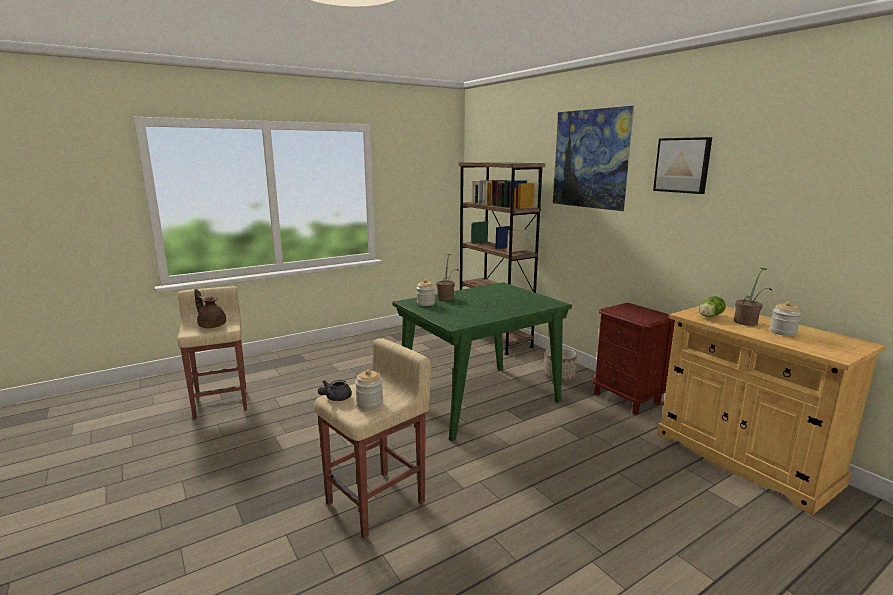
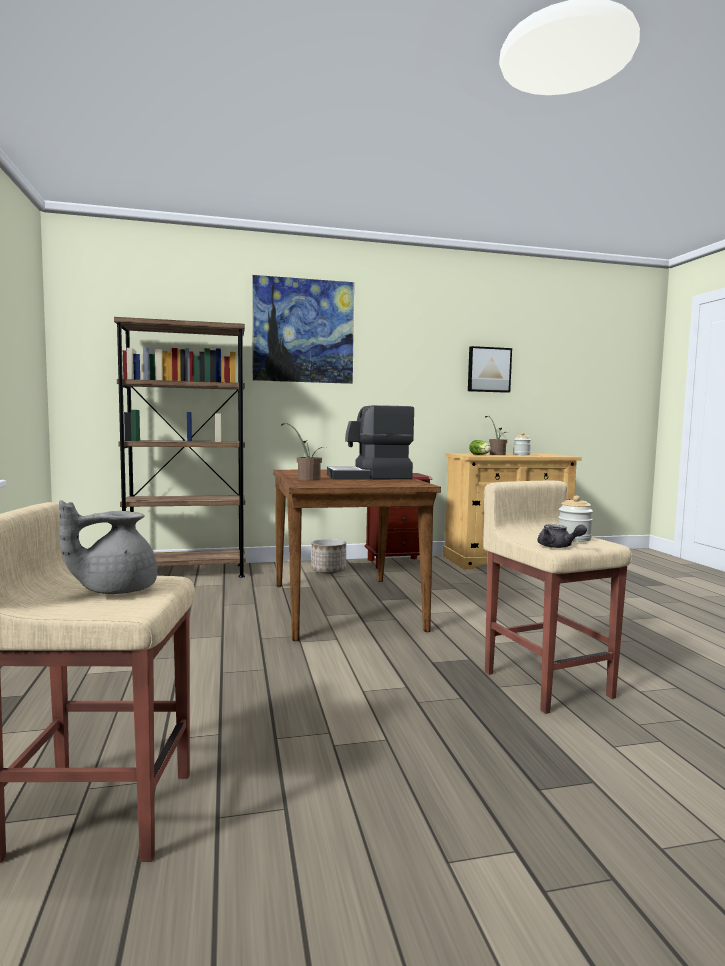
camera: 70 degrees left, 10 degrees down
(211, 325) = (115, 590): brown teapot -> grey teapot
(425, 303) = (323, 483): jar -> none
(478, 399) = (345, 606): green dining table -> brown dining table
(487, 308) = (369, 477): none -> coffee machine
(683, 165) = (408, 340): picture -> picture (488, 370)

